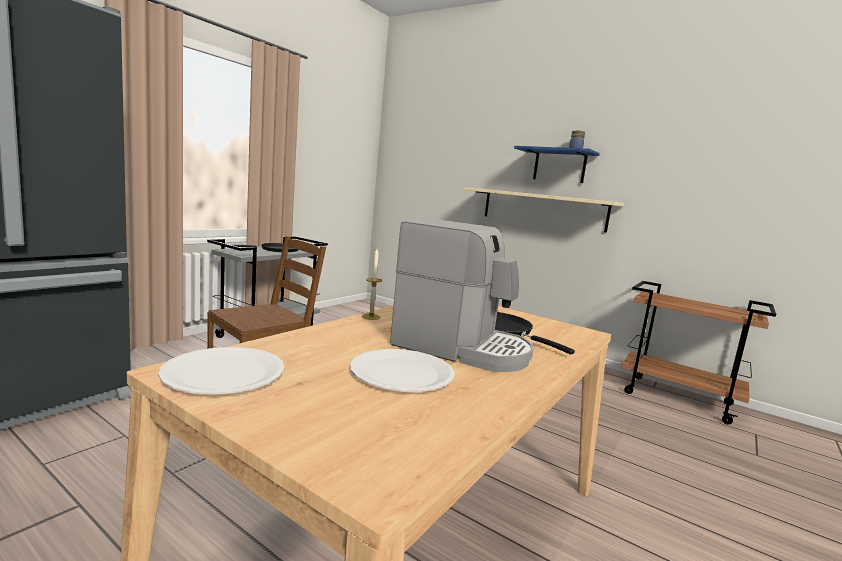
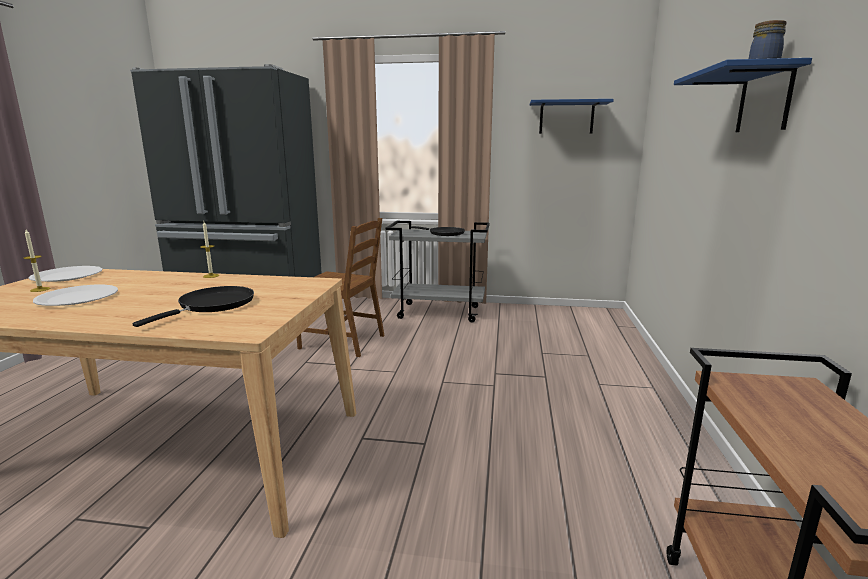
camera: 65 degrees right, 5 degrees up
(309, 392) = (40, 289): none -> candle
(337, 144) = (566, 118): none -> blue shelf
(461, 348) = (143, 302): coffee machine -> none
(543, 209) = (740, 188): beige shelf -> none

